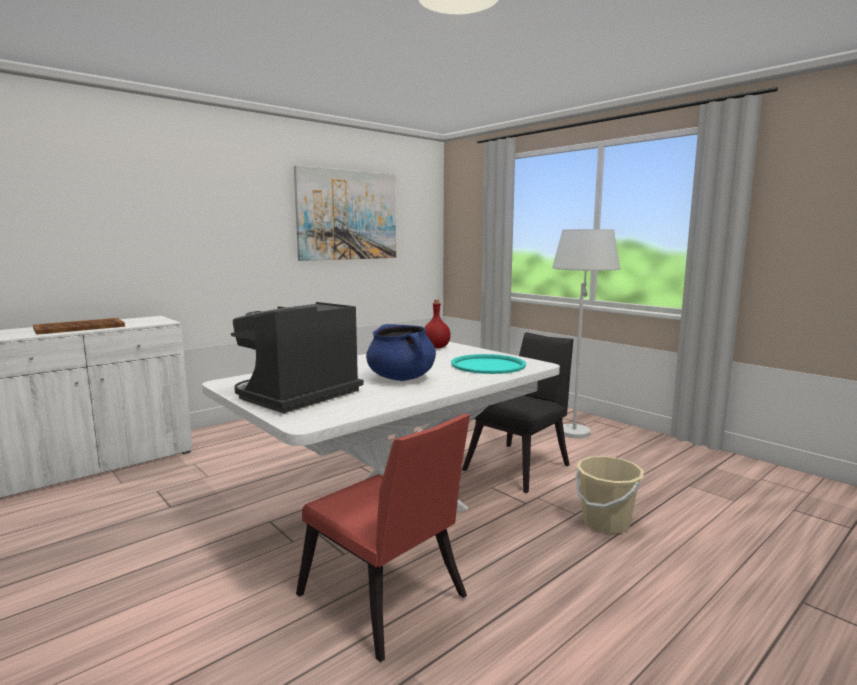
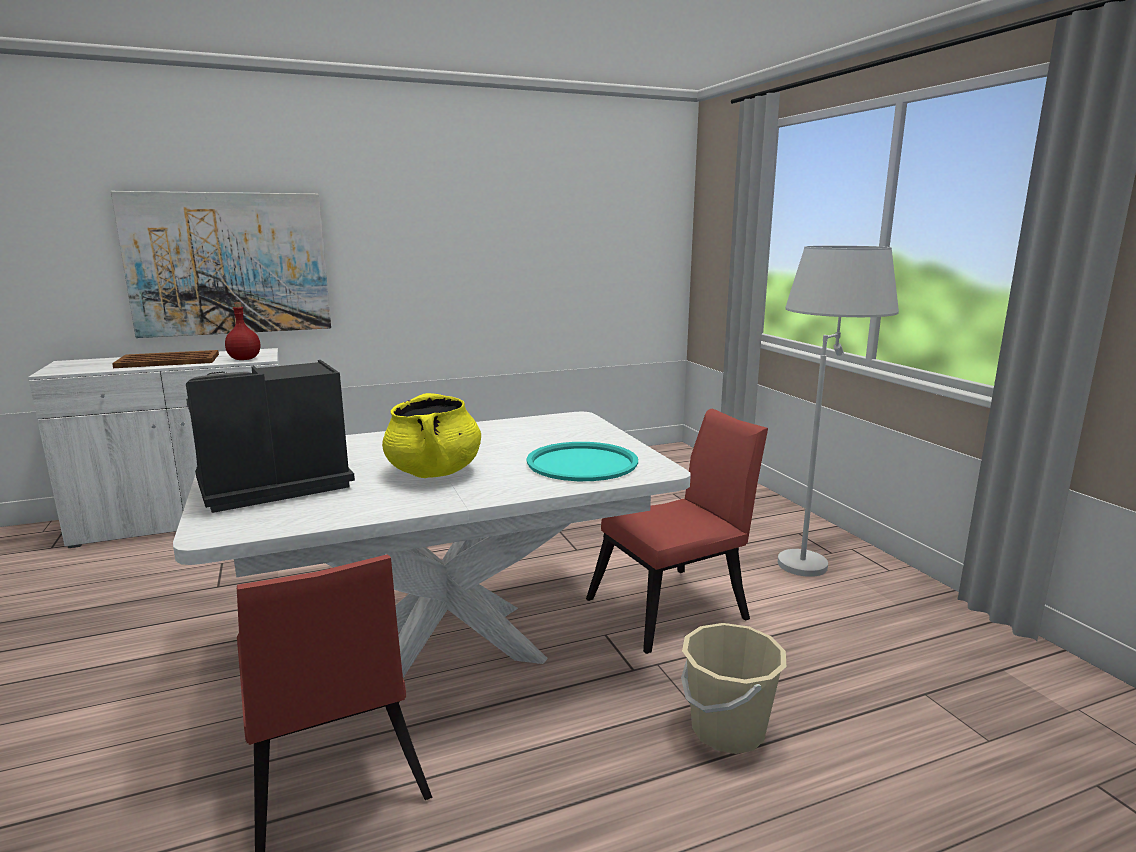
camera: 20 degrees right, 5 degrees up
(348, 215) = (535, 217): picture -> picture (229, 264)
(401, 378) = (434, 472): blue cooking pot -> yellow cooking pot
(436, 347) = (559, 422): red bottle -> red bottle (245, 359)
(521, 466) = (676, 607): black chair -> red chair

